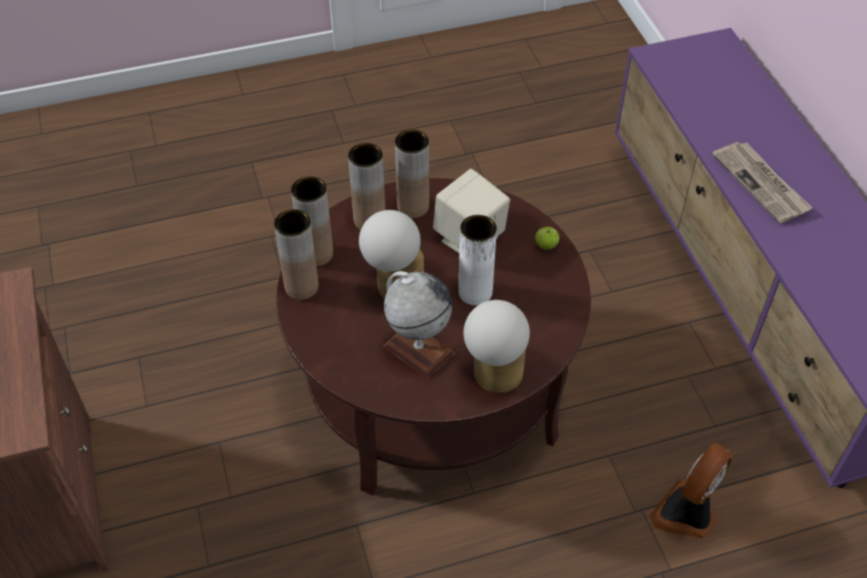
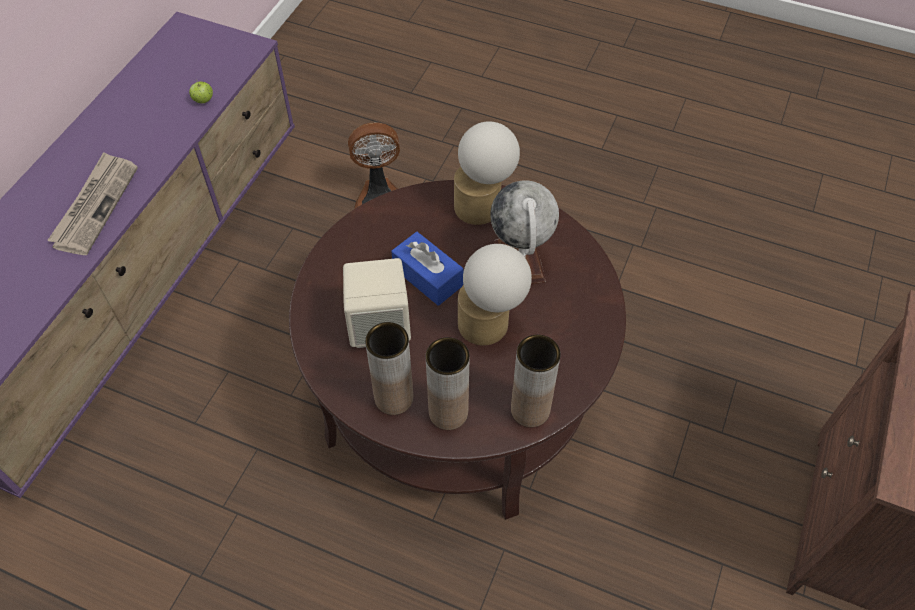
camera: 140 degrees left, 5 degrees up
(301, 287) = (571, 384): brown vase -> none
(475, 292) = (427, 276): white vase -> blue tissue box
(546, 246) = (326, 276): apple -> apple (203, 101)

